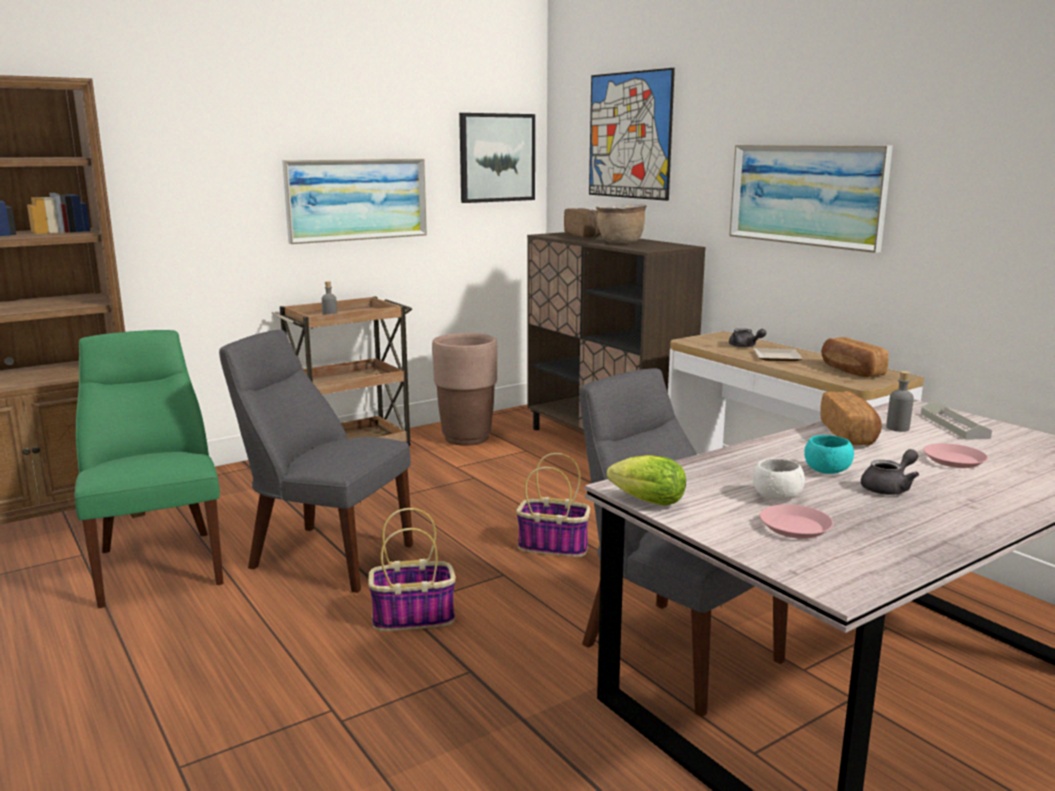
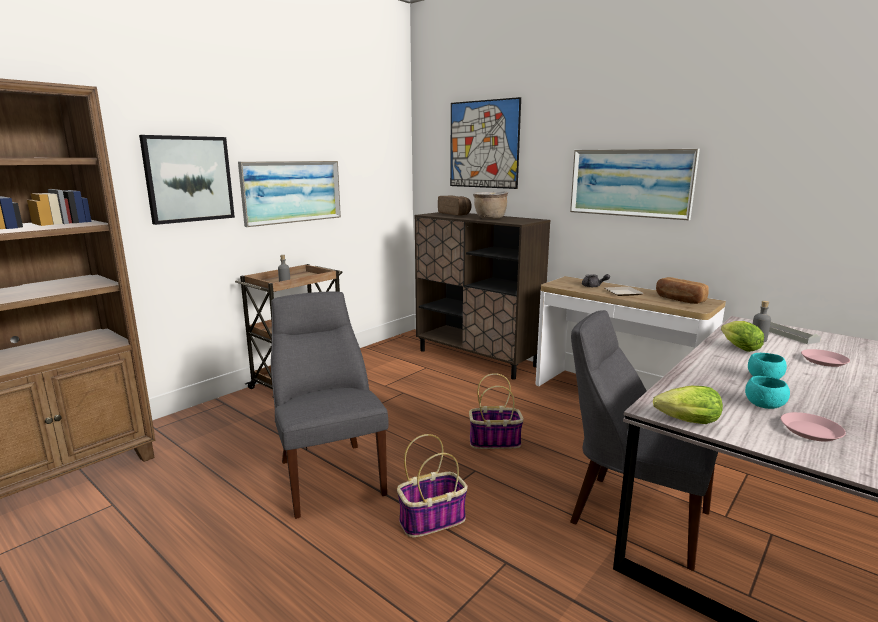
camera: 15 degrees left, 0 degrees up
(159, 563) = (189, 503): green chair -> none
(325, 556) = (329, 474): grey chair -> grey chair turned 60 degrees clockwise
(466, 438) = (378, 362): brown planter -> none
(496, 157) = (382, 160): picture -> picture (188, 179)
(776, 497) = (764, 405): white bowl -> turquoise bowl
(849, 434) = (737, 347): bread -> lettuce
(889, 488) = (820, 388): grey teapot -> none

